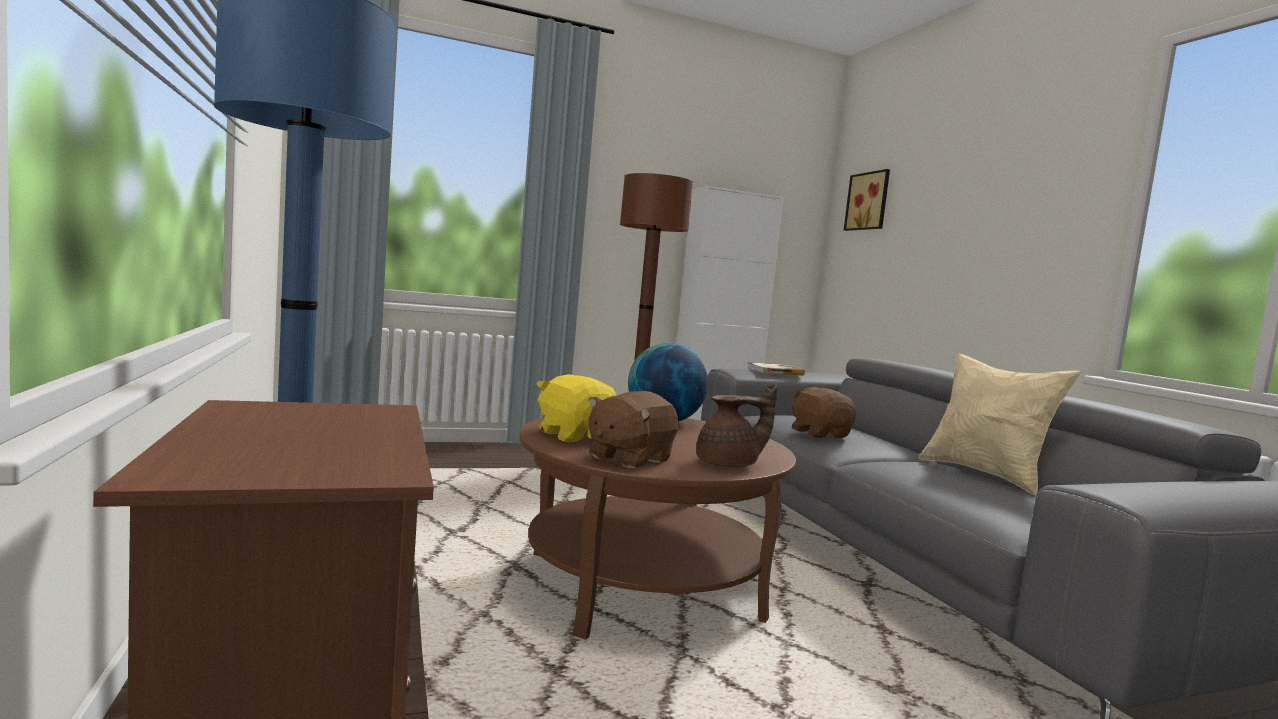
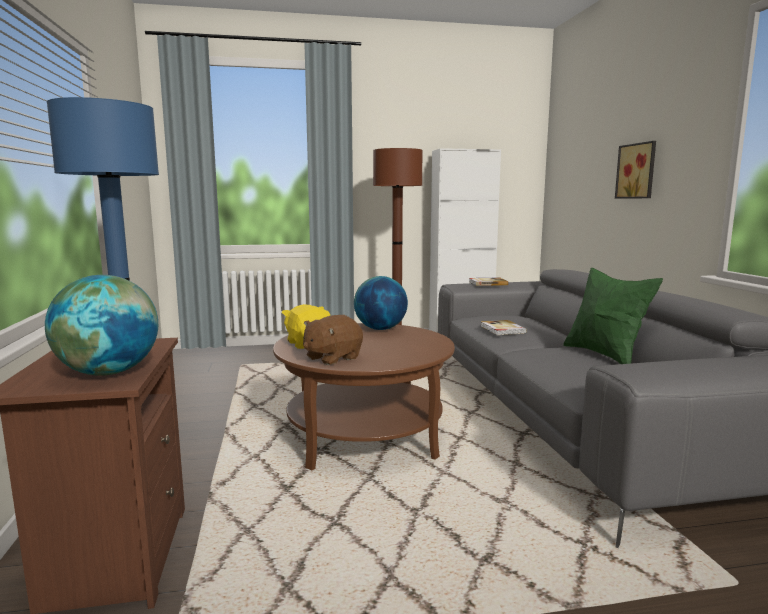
camera: 10 degrees right, 5 degrees up
(346, 453) = (109, 372): none -> globe
(730, 465) = (398, 359): brown teapot -> none
(819, 434) = (502, 329): brown plush toy -> book
(869, 201) = (569, 145): picture -> picture (637, 171)
(985, 475) = (605, 355): beige pillow -> green pillow

